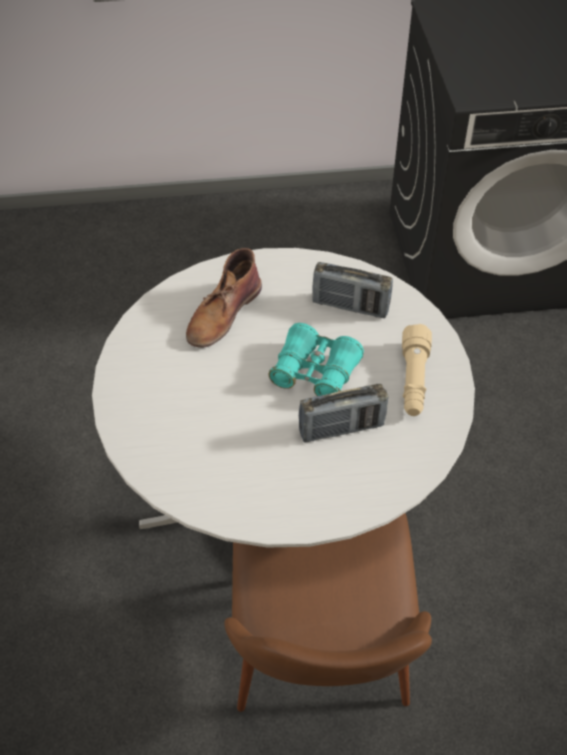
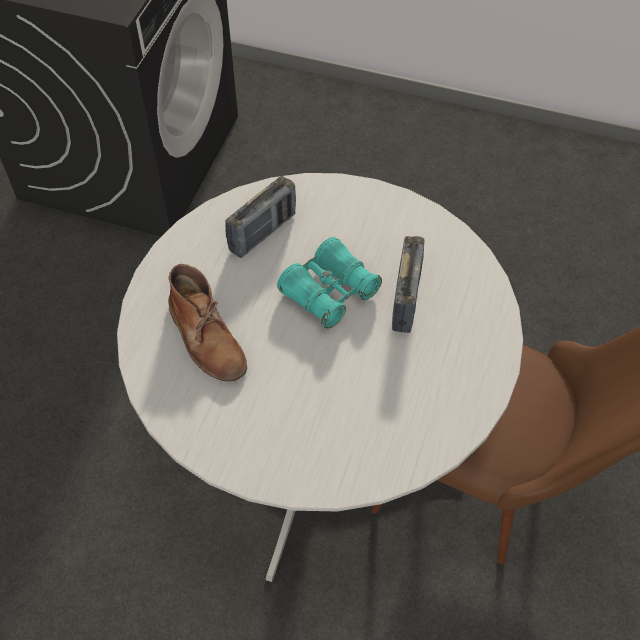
camera: 65 degrees left, 5 degrees up
(413, 380) = (379, 225): beige flashlight -> none

